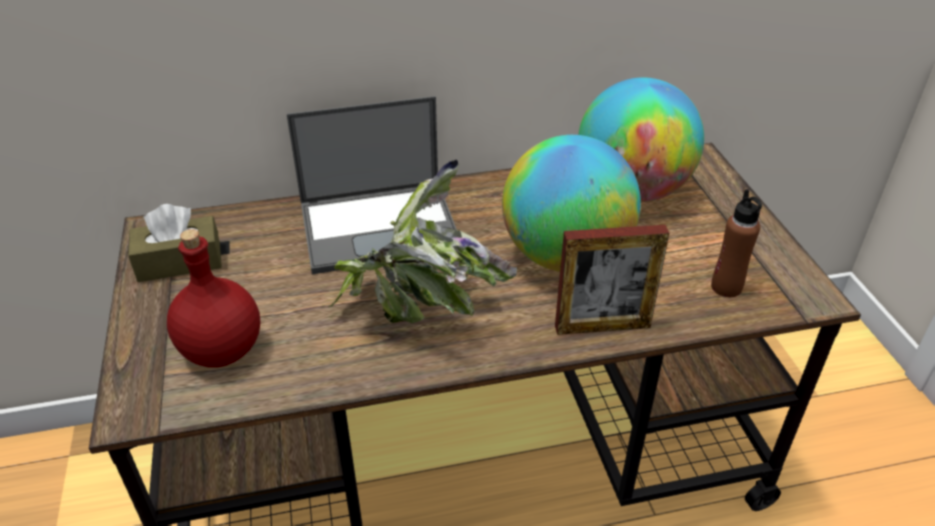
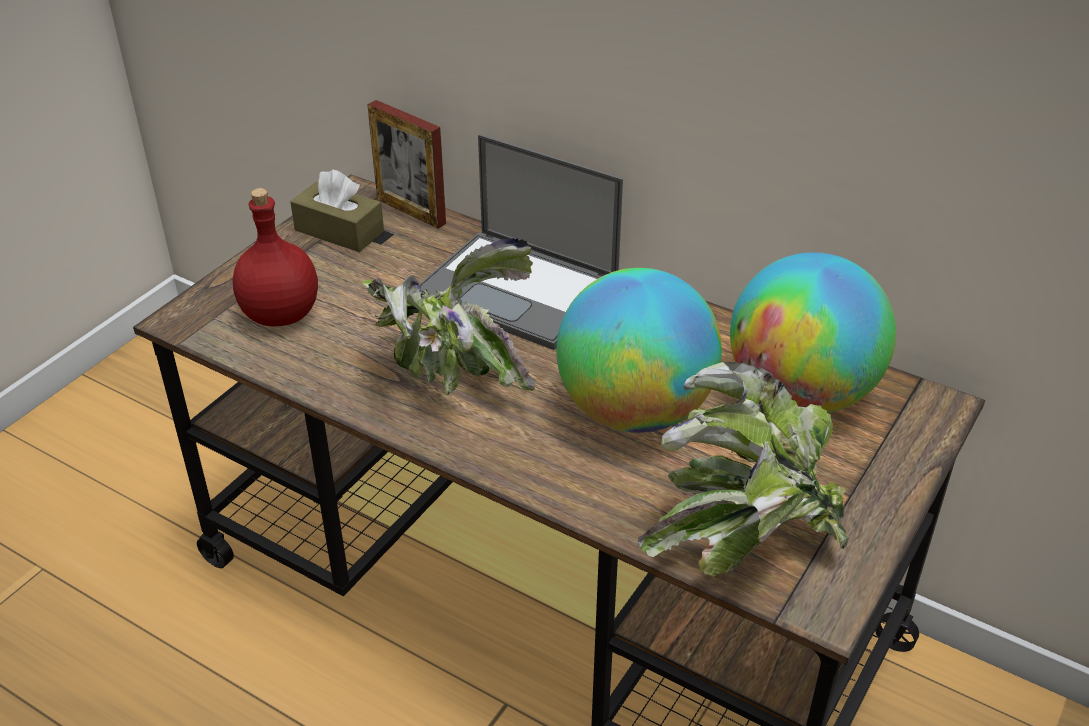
camera: 45 degrees right, 0 degrees up
(602, 326) = (572, 487): picture frame -> picture frame (411, 211)
(726, 287) = (744, 537): brown bottle -> potted plant

